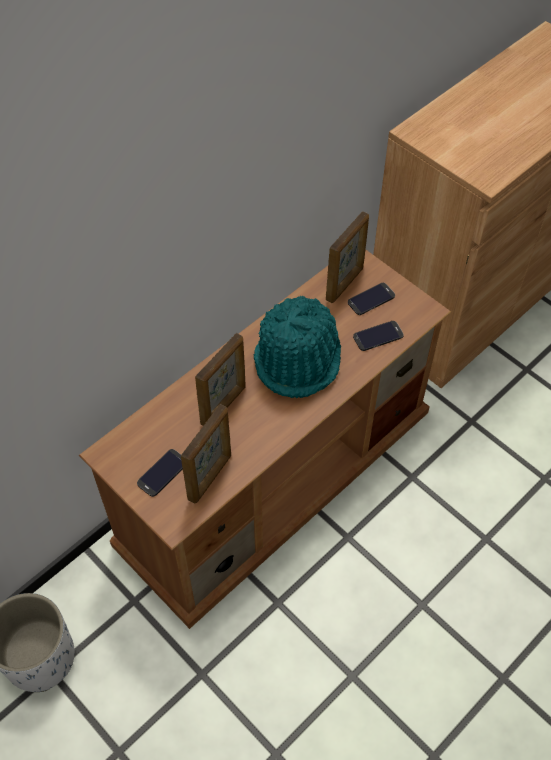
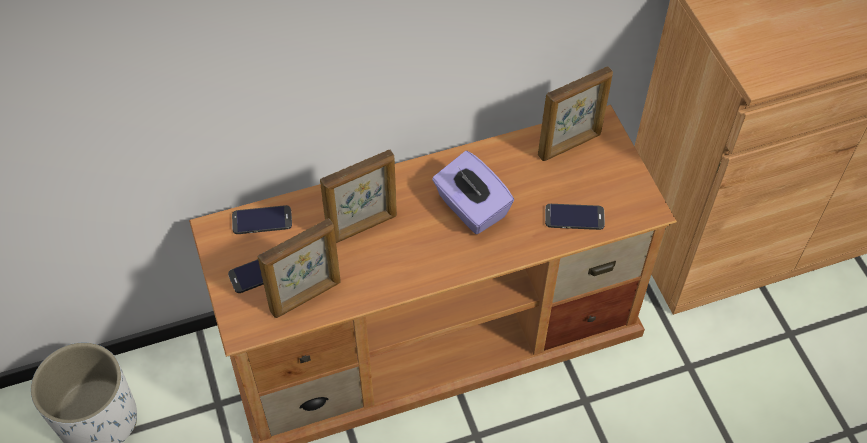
camera: 25 degrees right, 0 degrees up
(298, 358) = (471, 208): turquoise hat -> purple tissue box
(371, 299) = (590, 173): phone -> phone (262, 220)

